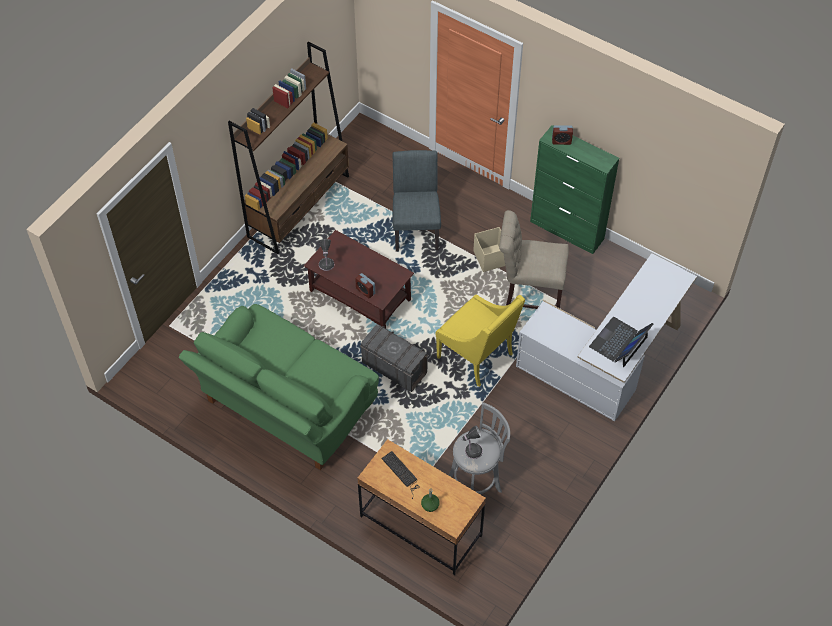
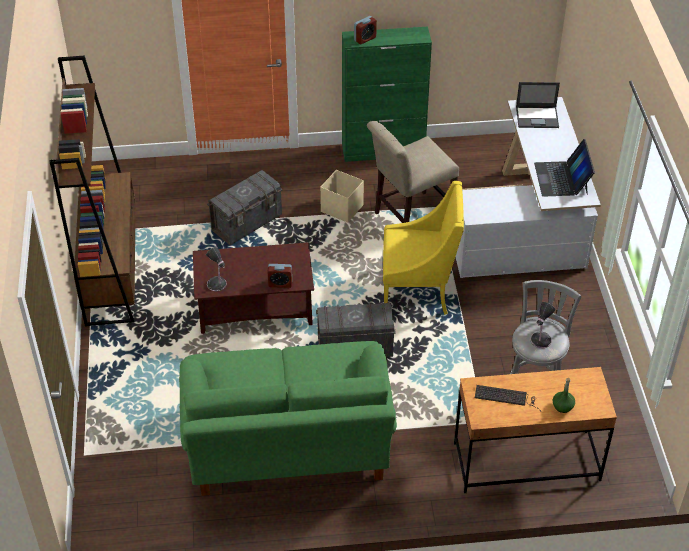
camera: 40 degrees left, 10 degrees down
(416, 228) = (247, 223): grey chair -> grey storage box
(658, 281) = (537, 117): none -> laptop

